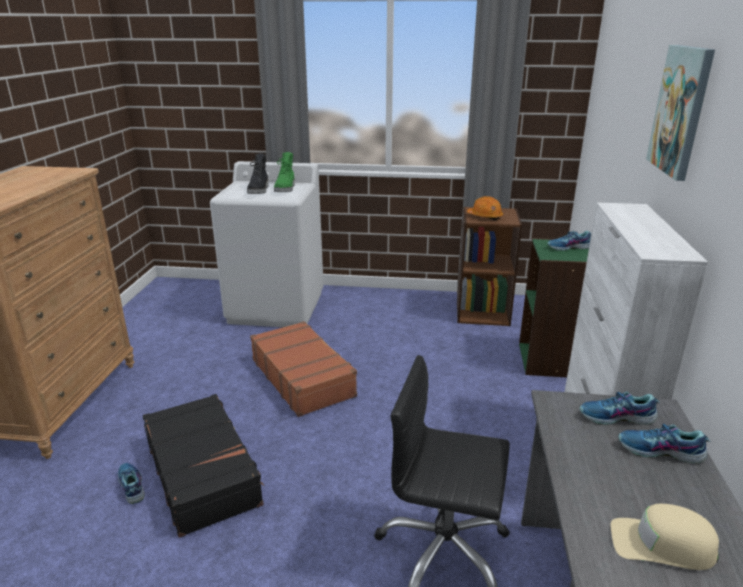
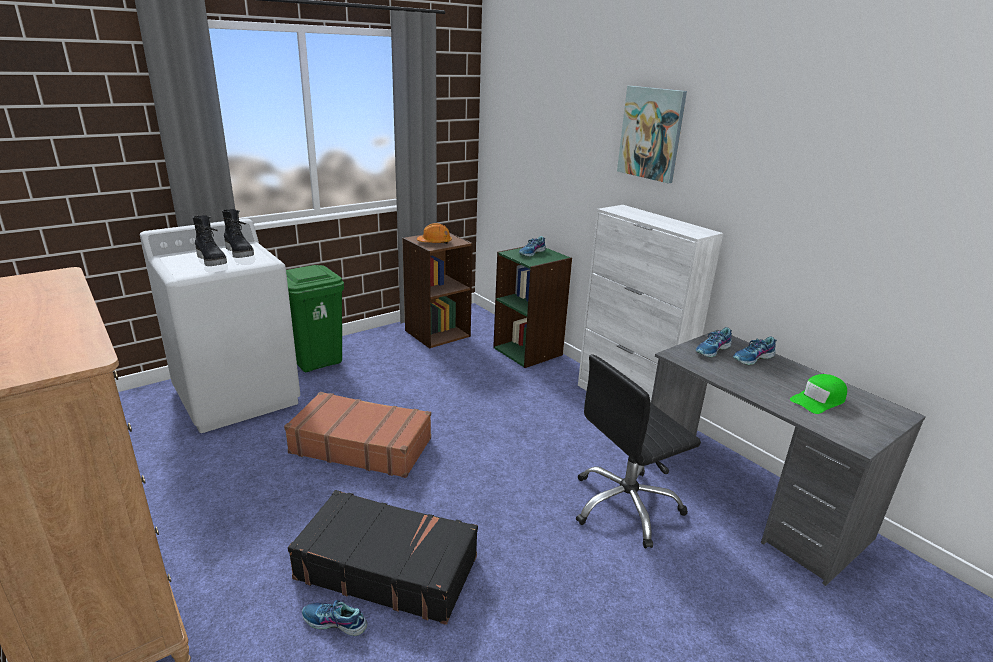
camera: 45 degrees left, 0 degrees up
(286, 189) = (240, 253): green boot -> black boot
(357, 301) = (316, 361): none -> green trash can
(661, 545) = (818, 400): beige cap -> green cap

